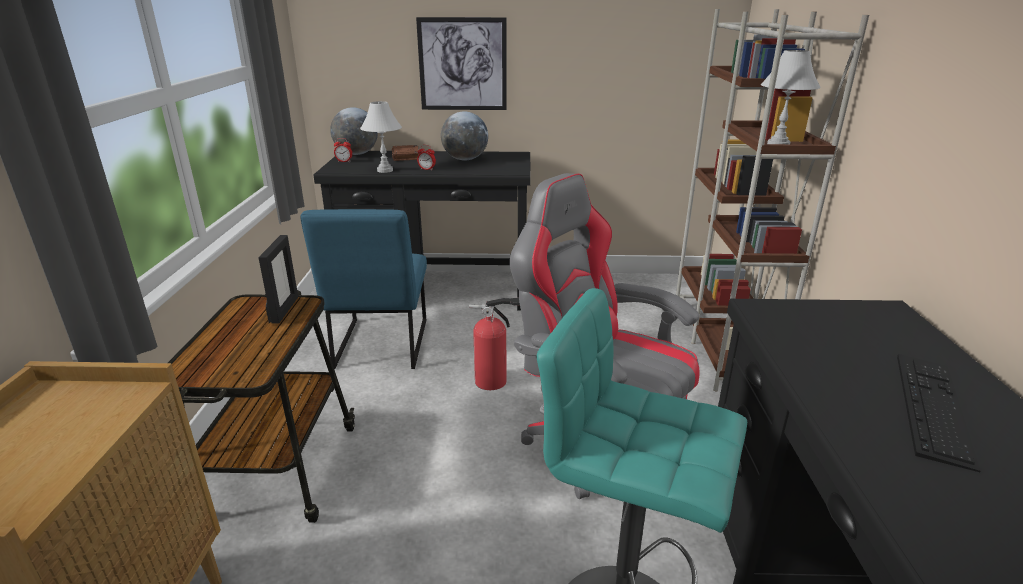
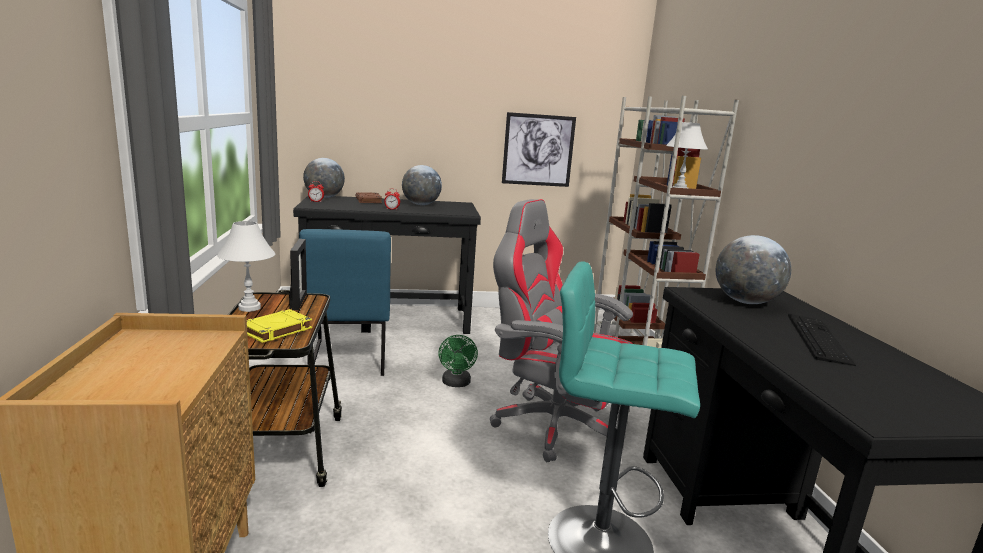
camera: 10 degrees left, 10 degrees down
(240, 357) = (276, 330): none -> yellow book
(385, 170) = (356, 208): white table lamp -> white table lamp (250, 308)
(462, 64) = (420, 129): picture -> picture (538, 150)
(494, 381) = (456, 384): fire extinguisher -> green fan
(839, 328) = (745, 302): none -> globe

